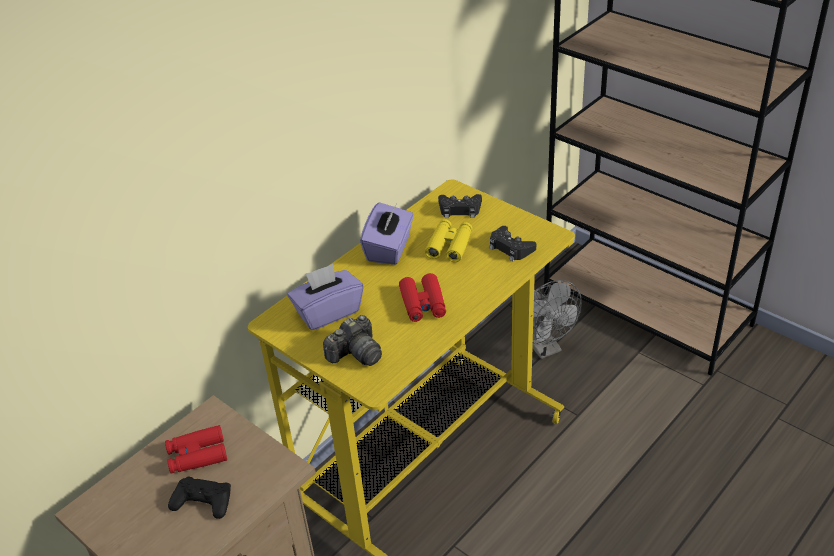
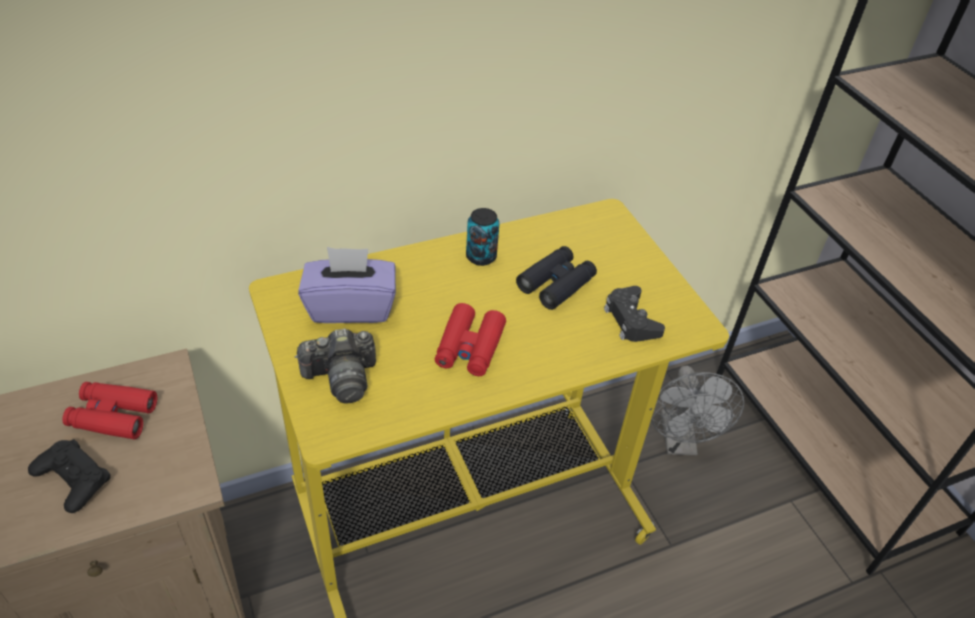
camera: 20 degrees right, 5 degrees up
(389, 248) = (481, 257): purple tissue box -> can
(449, 245) = (556, 283): yellow binoculars -> black binoculars
(460, 210) = (600, 242): black game controller -> none

